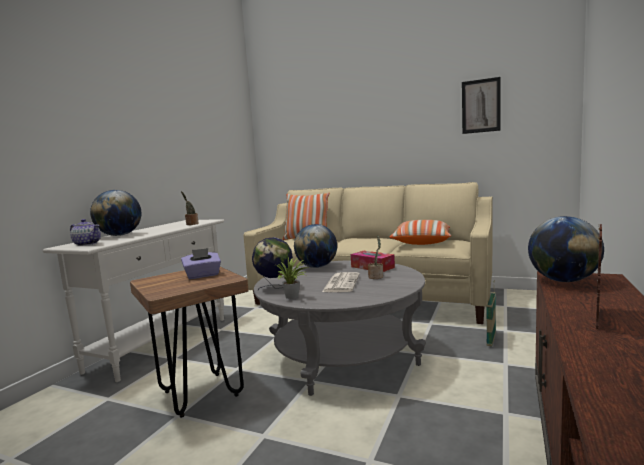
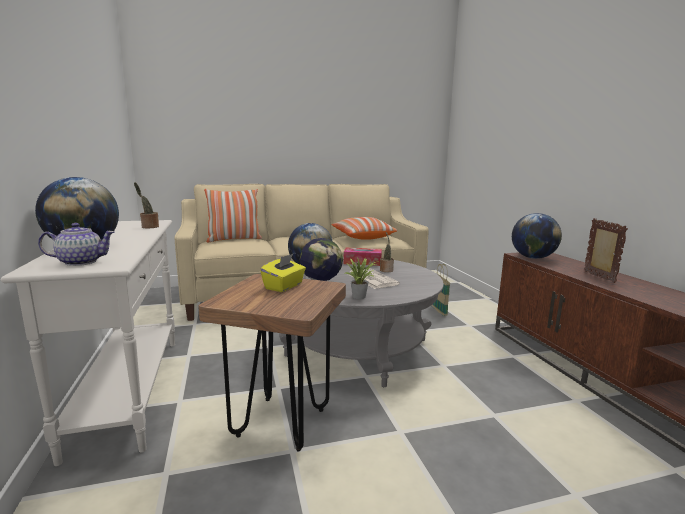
camera: 40 degrees left, 5 degrees up
(202, 275) = (284, 286): purple tissue box -> yellow tissue box
(481, 106) = (383, 118): picture -> none

